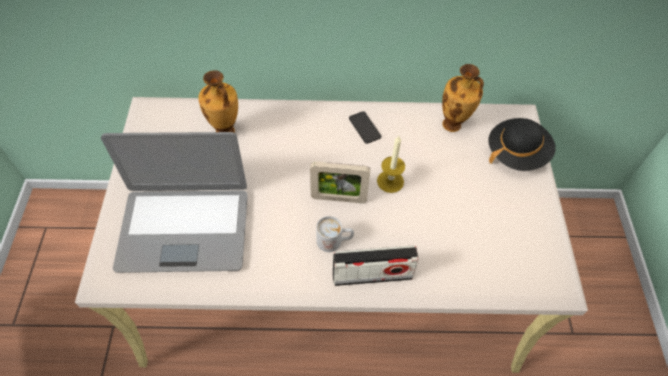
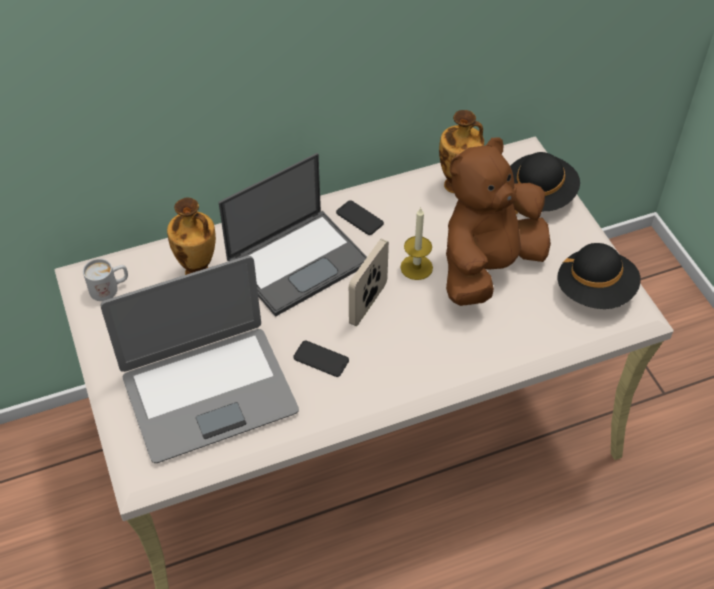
camera: 20 degrees left, 5 degrees down
(280, 231) = (321, 359): none -> phone
(303, 146) = (299, 260): none -> laptop
(334, 241) = (386, 349): white mug -> white mug (110, 288)
(338, 198) = (368, 303): picture frame -> picture frame turned 135 degrees clockwise
(372, 275) = (443, 370): radio -> none
(448, 200) = (487, 267): none -> brown plush toy
(530, 251) = (595, 291): none -> black hat

